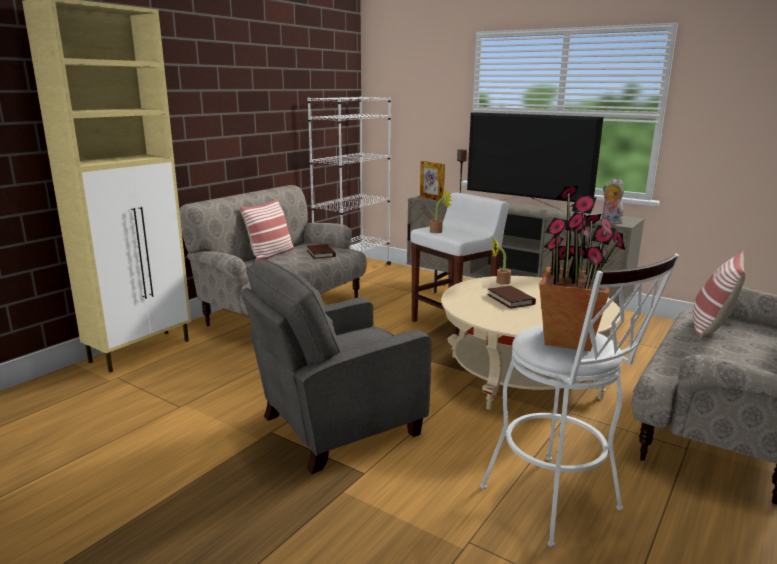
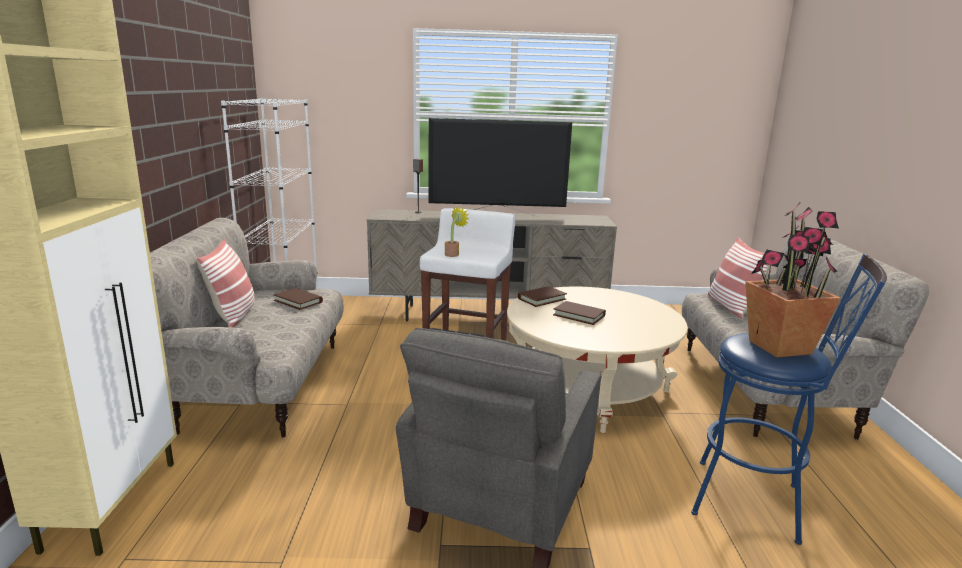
camera: 35 degrees left, 0 degrees up
(431, 198) = (392, 216): picture frame -> none
(500, 282) = (542, 299): potted plant -> brown book
(558, 504) = (758, 503): white stool -> blue stool
(610, 221) = (591, 222): plush toy -> none

